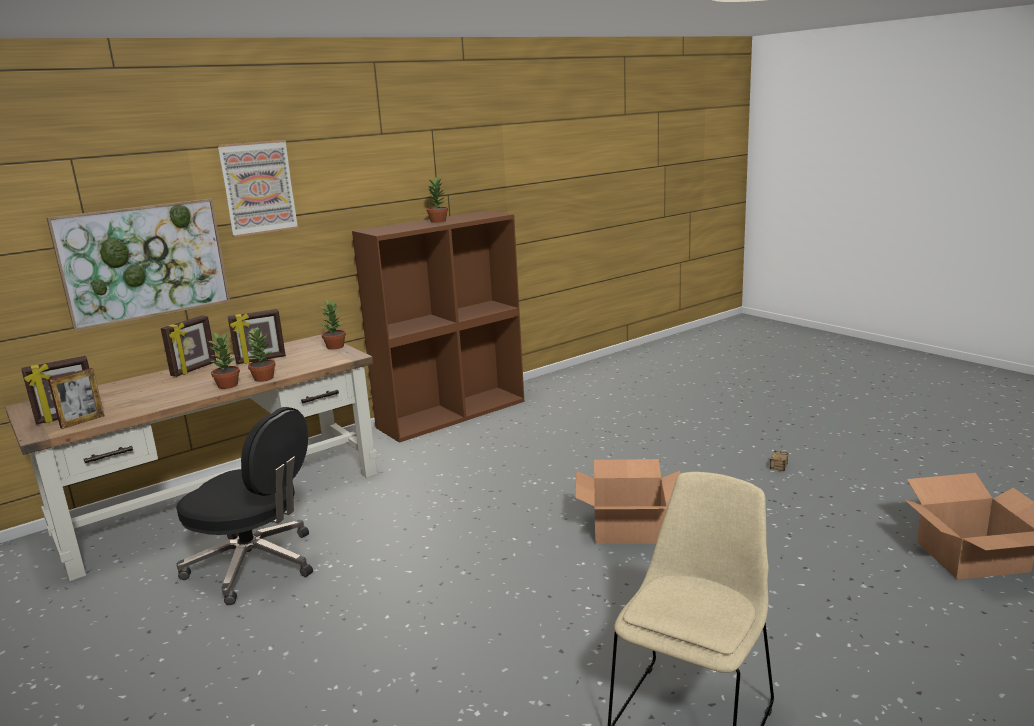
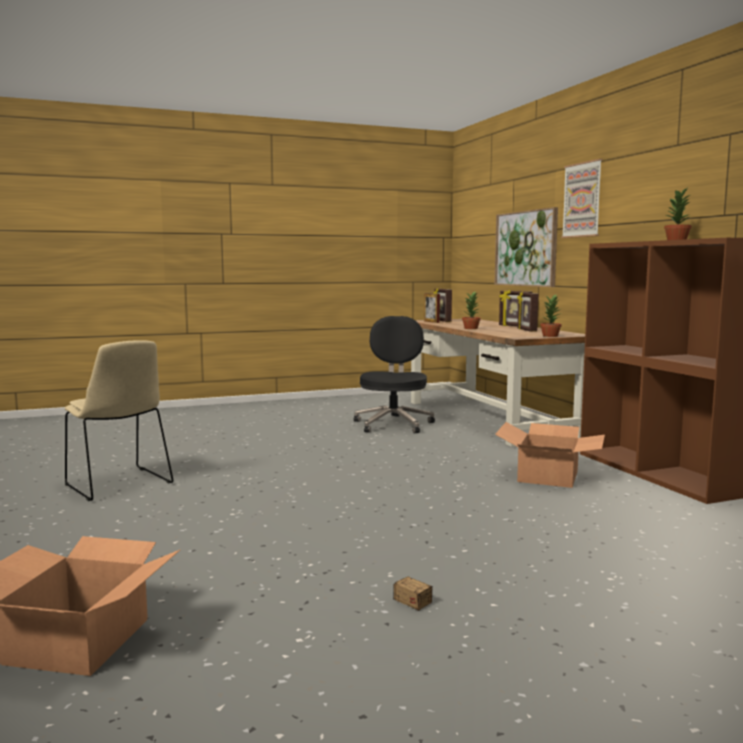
camera: 105 degrees right, 10 degrees down
(256, 565) = (393, 424): black office chair -> black office chair turned 150 degrees clockwise
(263, 378) = (479, 330): potted plant -> none
(628, 527) = (341, 503): cardboard box -> cardboard box (549, 476)

